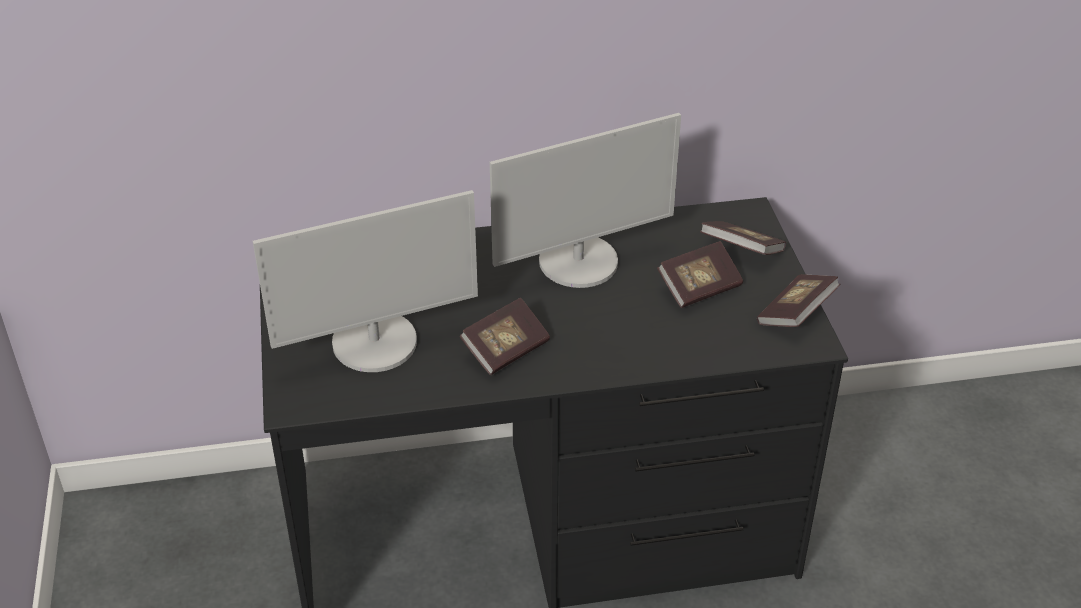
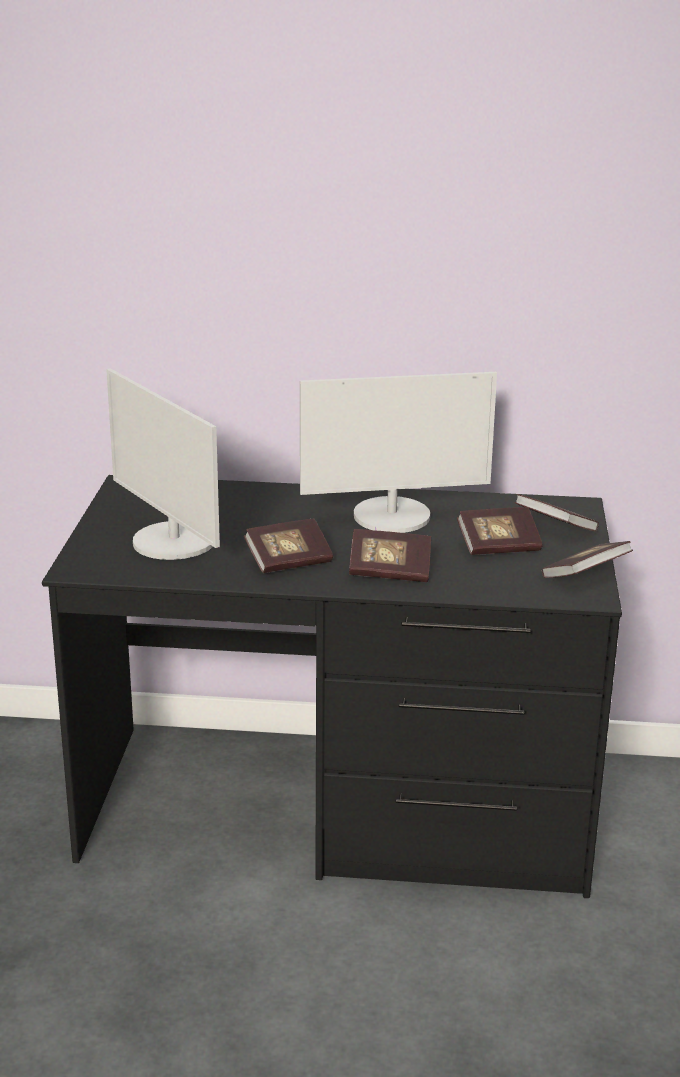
camera: 15 degrees right, 15 degrees down
(375, 343) = (173, 542): monitor -> monitor turned 60 degrees clockwise
(610, 345) = (389, 572): none -> book

